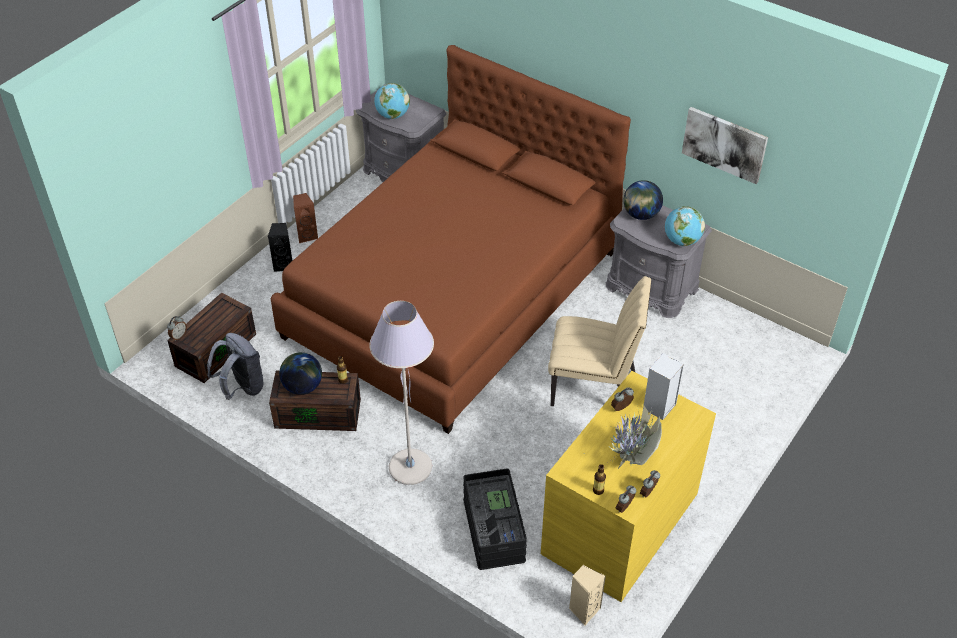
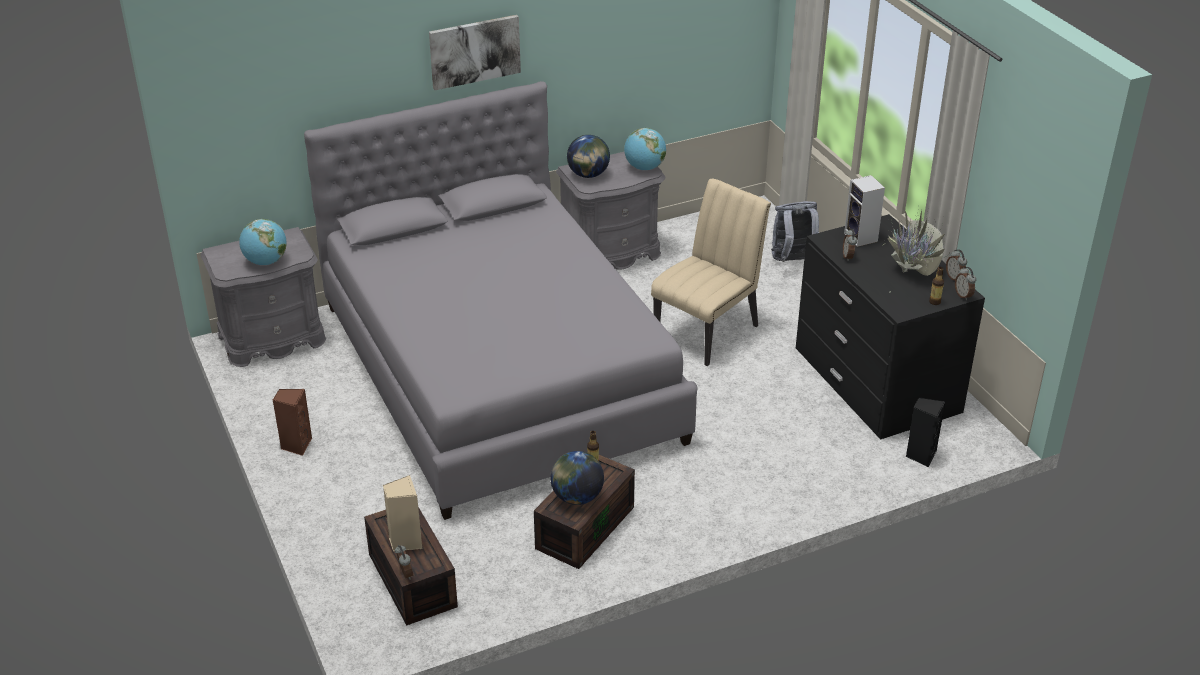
camera: 60 degrees left, 10 degrees down
(242, 387) = (493, 576): grey backpack -> grey backpack (793, 261)
(284, 265) = (326, 479): black speaker -> black speaker (920, 455)
(410, 467) = (714, 485): grey floor lamp -> none
(453, 294) = (500, 371): brown bed -> grey bed
(495, 529) = (832, 457): black storage box -> none
(584, 610) = (958, 437): beige speaker -> beige speaker (405, 541)
(620, 523) = (877, 379): yellow dresser -> black dresser
(724, 144) = (637, 49): picture -> picture (474, 51)

